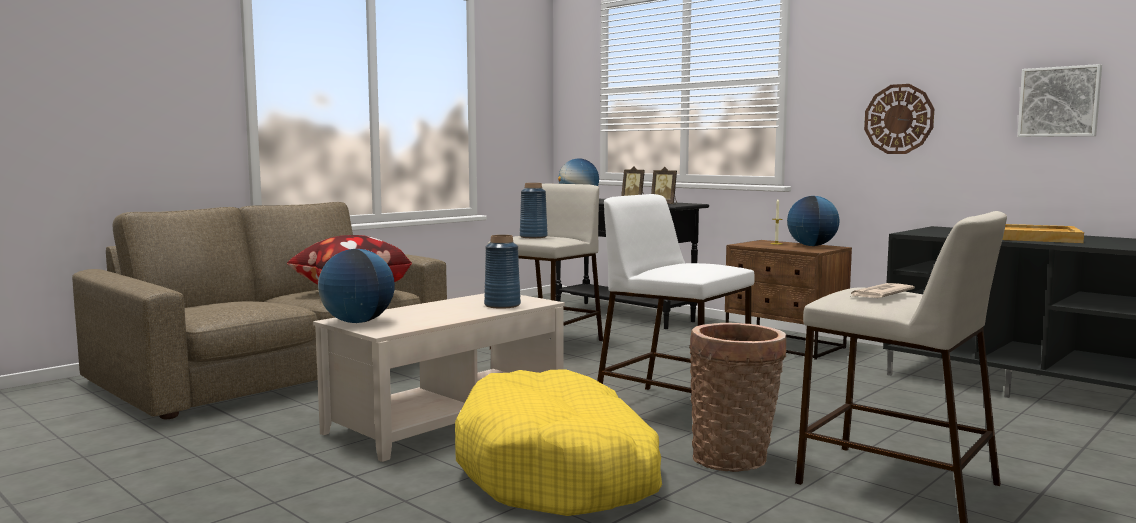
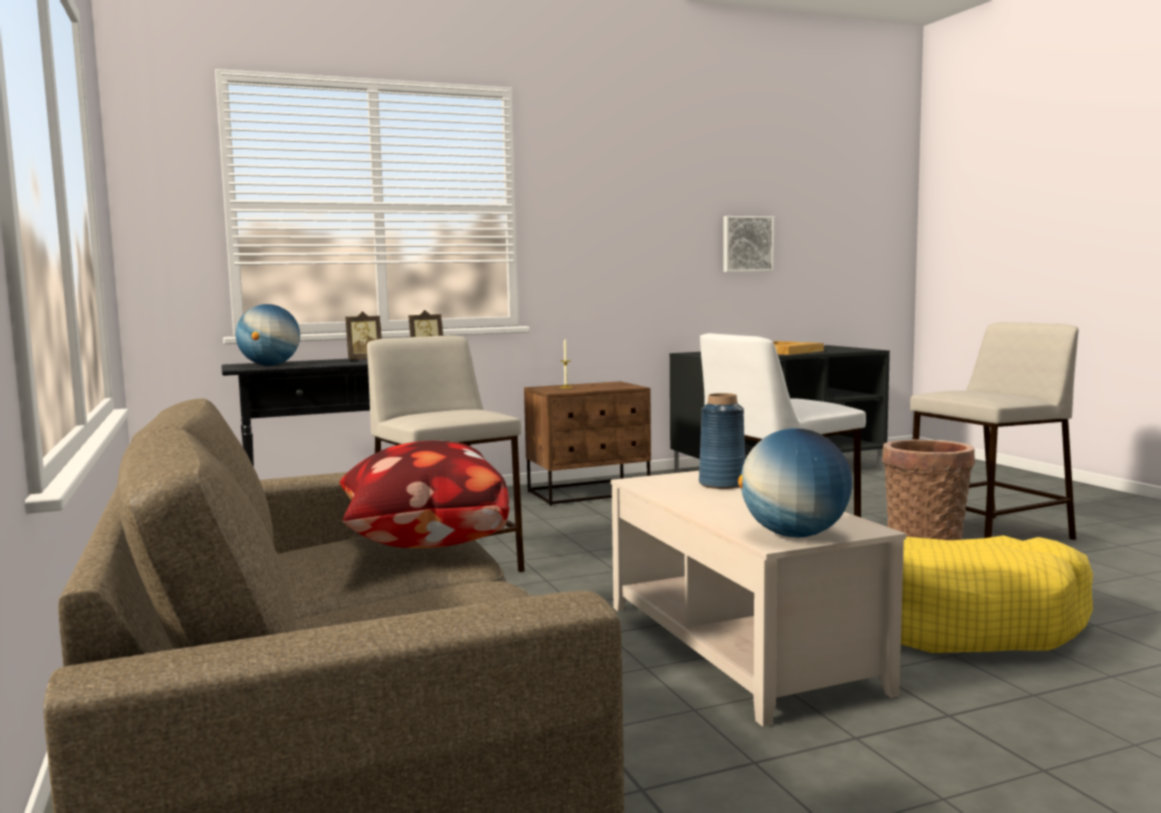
camera: 65 degrees left, 0 degrees up
(533, 237) = (455, 413): blue vase -> none
(812, 246) = (598, 384): globe -> none
(879, 295) = (985, 392): newspaper -> none
(898, 119) = (631, 255): wall clock -> none

